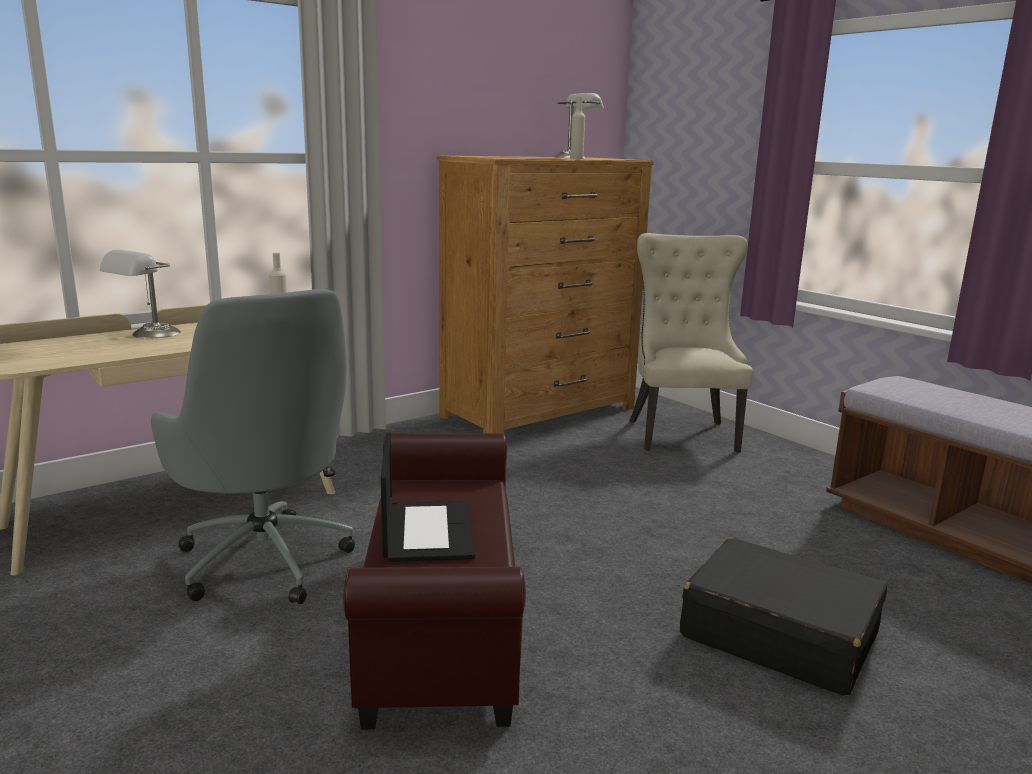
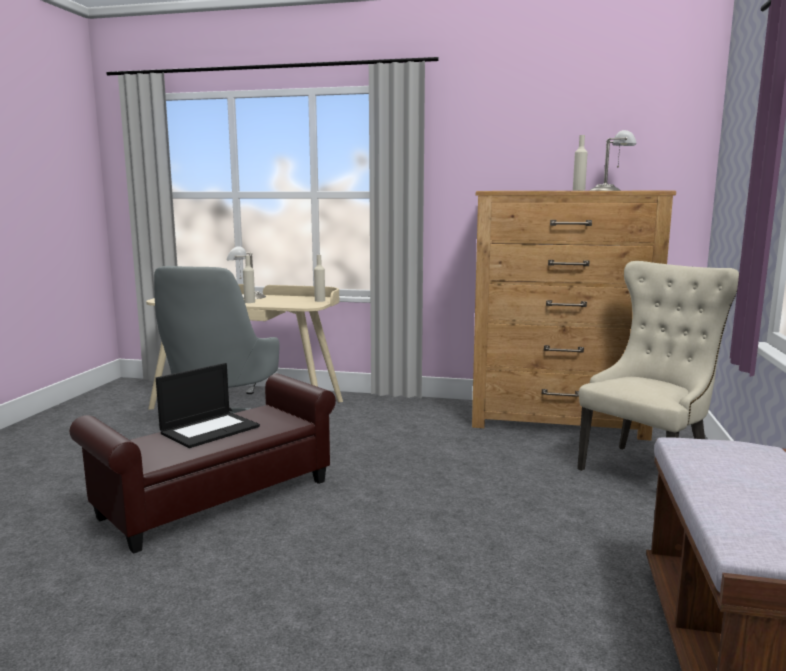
camera: 50 degrees right, 5 degrees down
(190, 341) = (249, 302): none -> beige bottle
(778, 634) = (354, 611): black suitcase -> none

